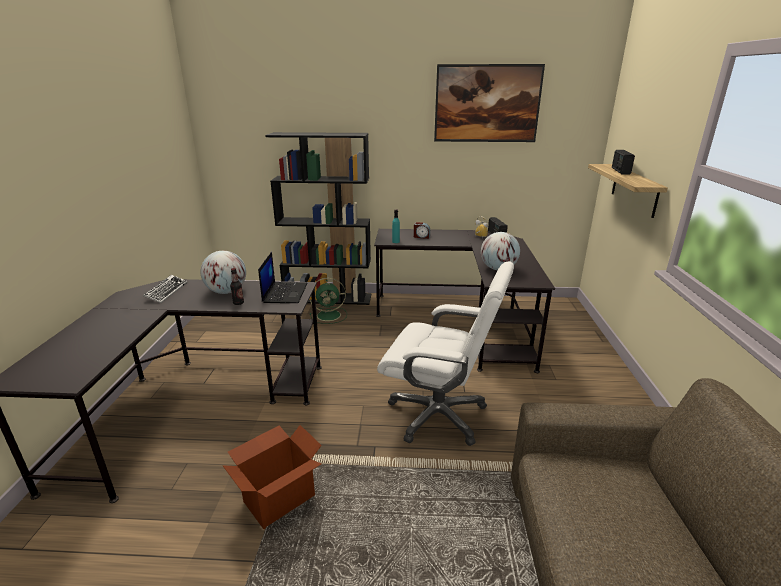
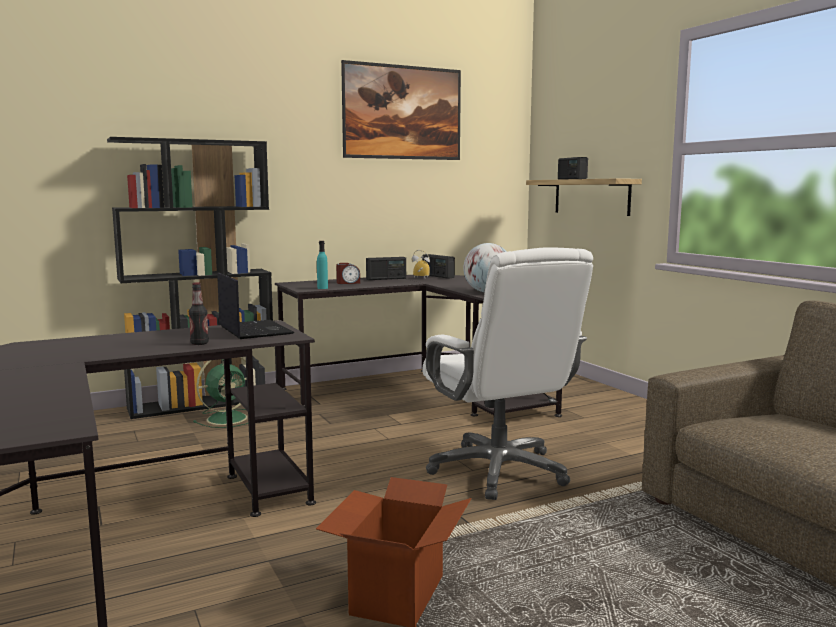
camera: 30 degrees left, 15 degrees down
(166, 292) = (42, 350): keyboard -> none
(226, 292) = (156, 339): globe -> none
(439, 415) = (499, 471): white office chair -> white office chair turned 75 degrees clockwise
(454, 234) = (386, 279): none -> radio

